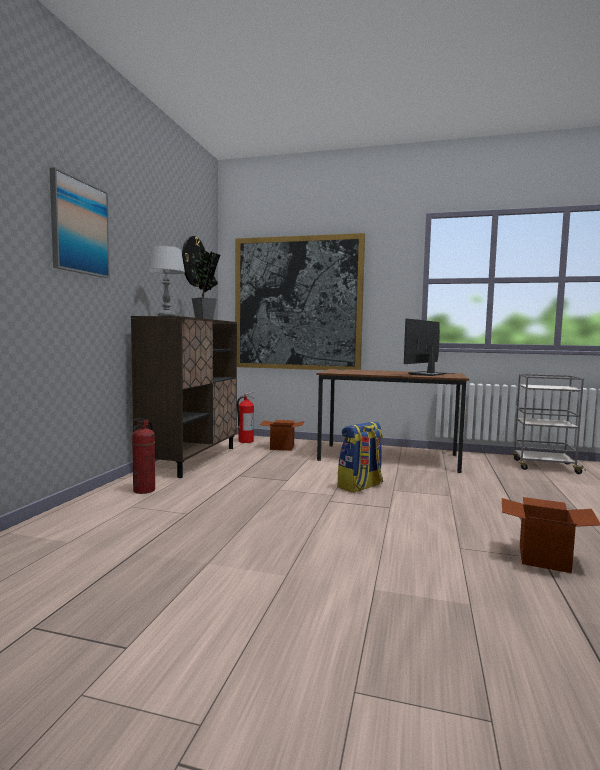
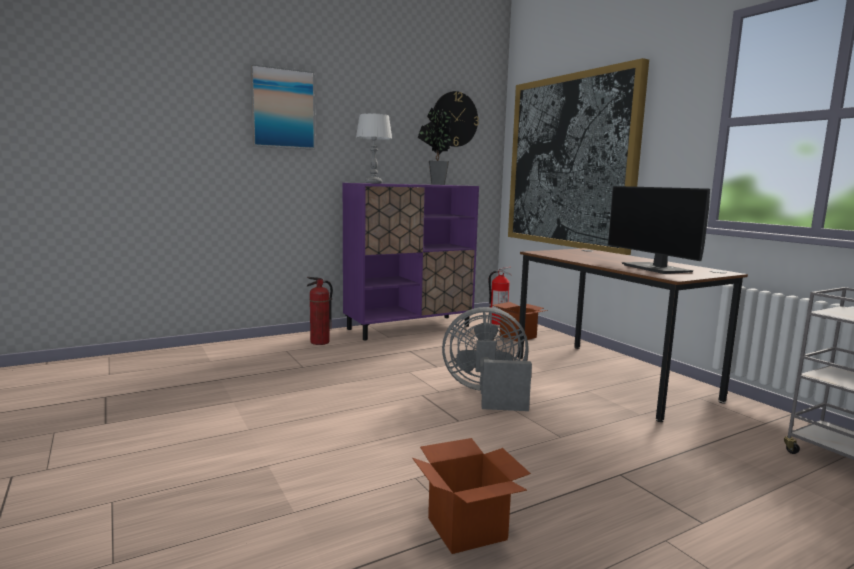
camera: 45 degrees right, 5 degrees up
(191, 459) = (409, 327): brown cabinet -> purple cabinet
(360, 487) = (487, 394): backpack -> grey fan
(427, 374) = (657, 269): monitor -> monitor turned 105 degrees counterclockwise

